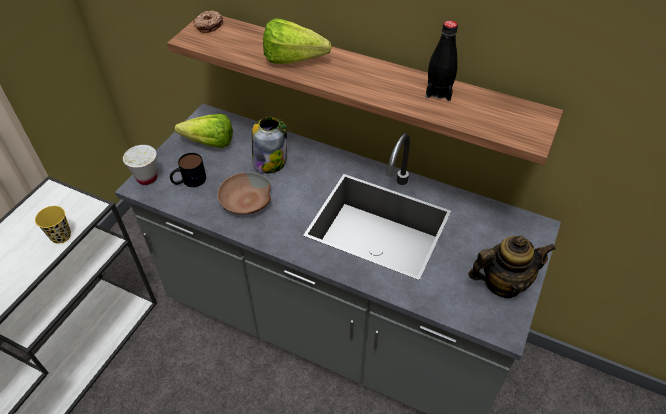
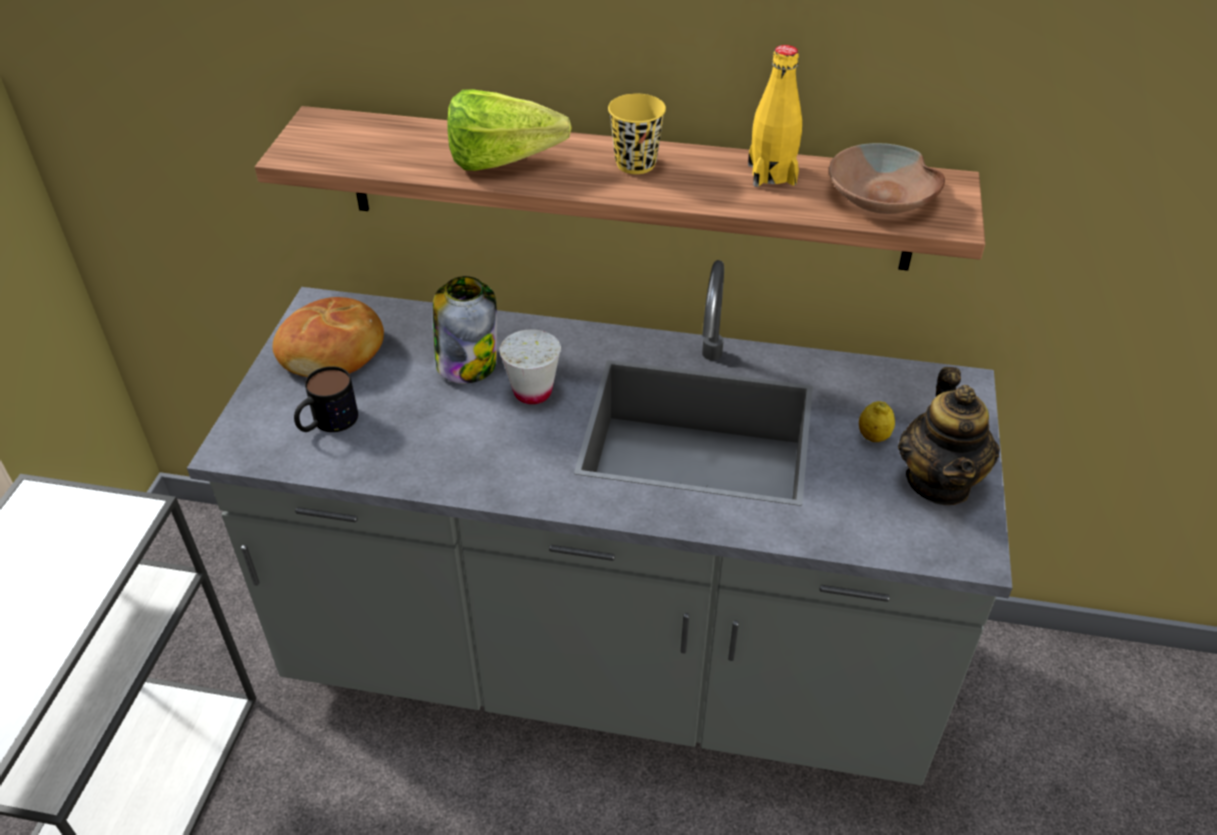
camera: 15 degrees left, 5 degrees down
(61, 236) = (87, 576): yellow cup -> yellow cup (635, 164)
(147, 178) = (242, 431): white cup -> white cup (532, 392)
(206, 142) = (333, 351): lettuce -> bread
(208, 25) = (321, 128): donut -> none
(246, 201) = (448, 437): brown bowl -> brown bowl (882, 197)
(439, 91) = (772, 174): black bottle -> yellow bottle
(474, 248) = (873, 436): none -> lemon
(502, 283) = (939, 481): teapot -> teapot turned 120 degrees clockwise

